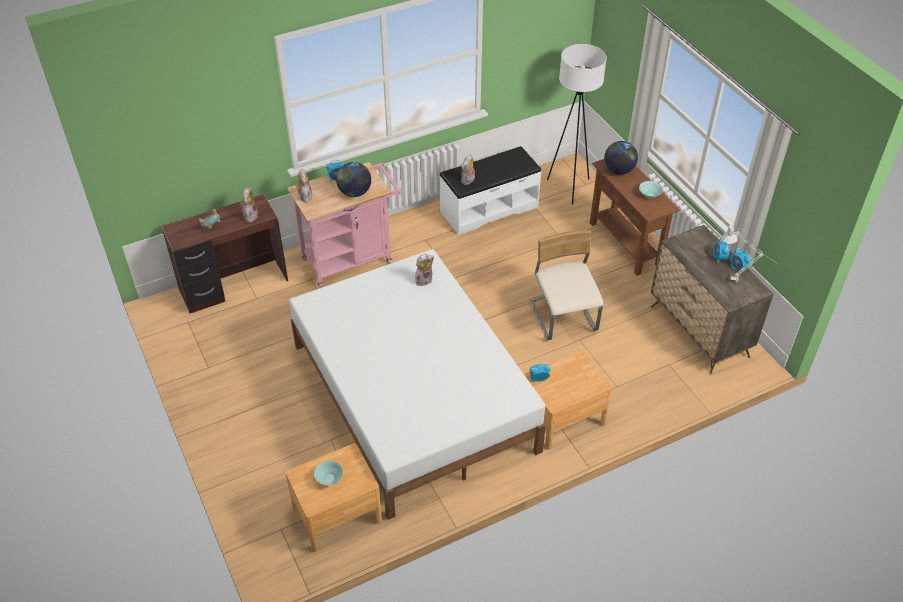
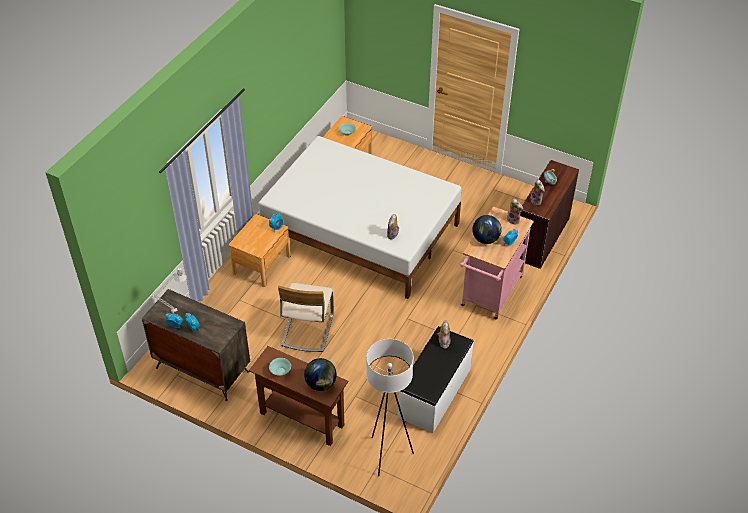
camera: 145 degrees right, 0 degrees up
(563, 316) = (307, 330): beige chair -> beige chair turned 60 degrees clockwise

